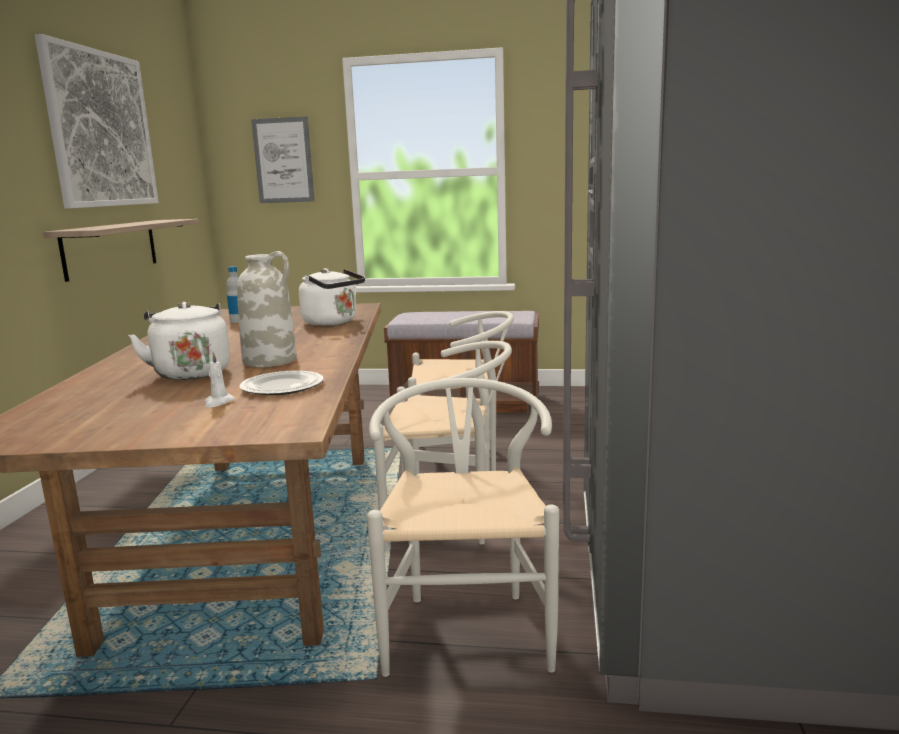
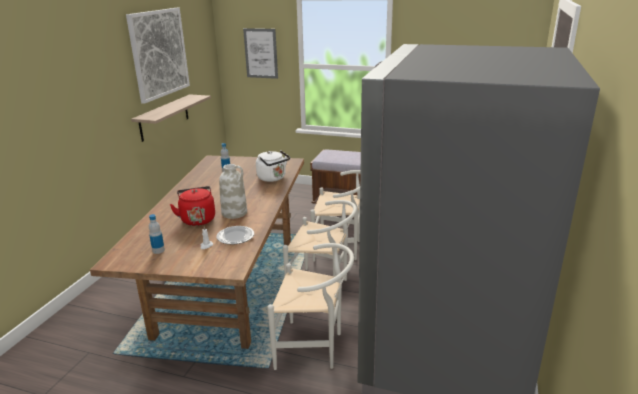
camera: 10 degrees right, 10 degrees up
(103, 417) = (158, 250): none -> bottle
(191, 372) = (197, 219): white kettle -> red kettle
(467, 625) = (314, 347): white chair -> white chair turned 90 degrees clockwise

